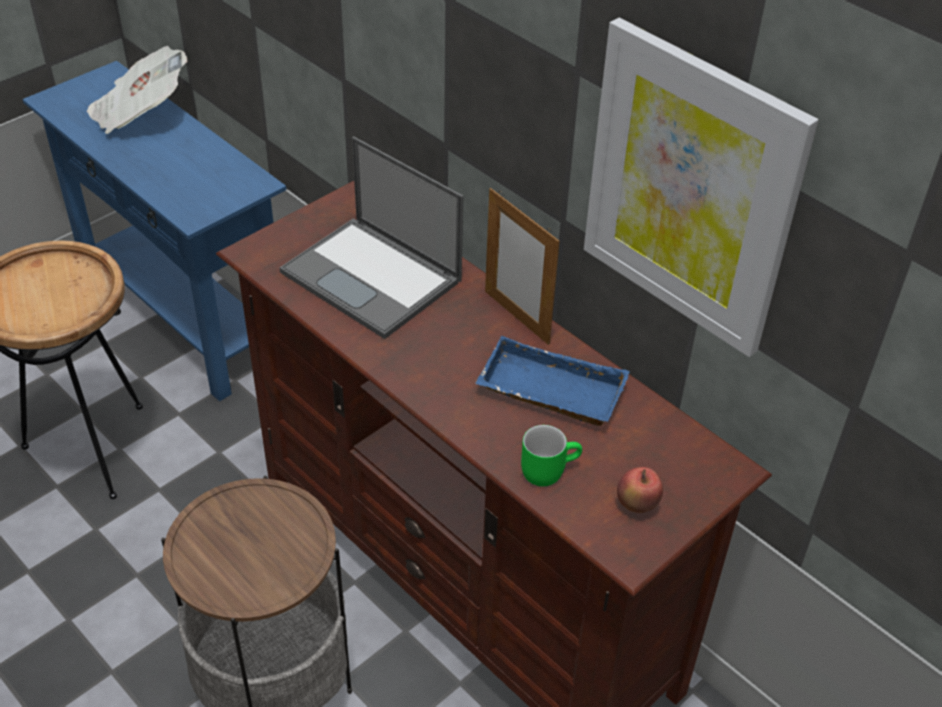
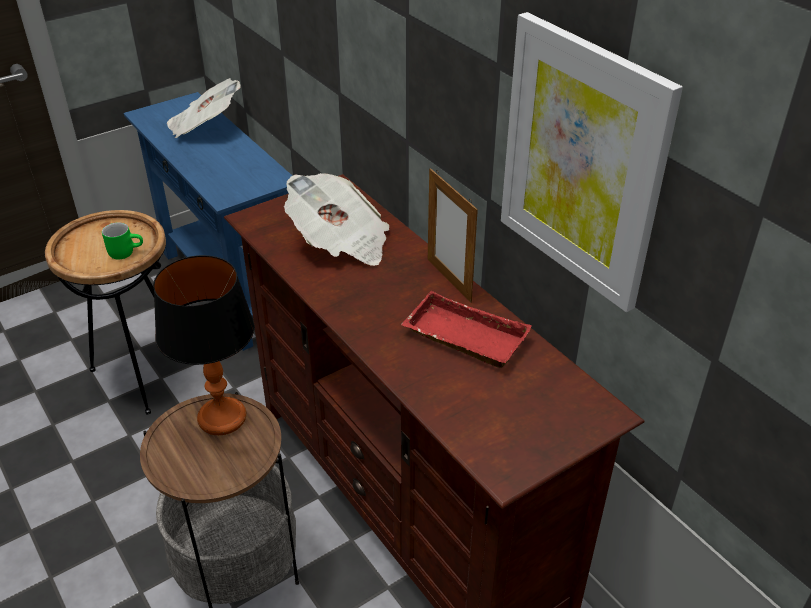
camera: 10 degrees right, 5 degrees down
(254, 511) = (221, 418): none -> table lamp
(373, 277) = (340, 242): laptop -> newspaper
(547, 468) = (449, 397): green mug -> green mug (125, 251)
(548, 392) = (462, 338): blue tray -> red tray
(637, 505) = (519, 433): apple -> none

